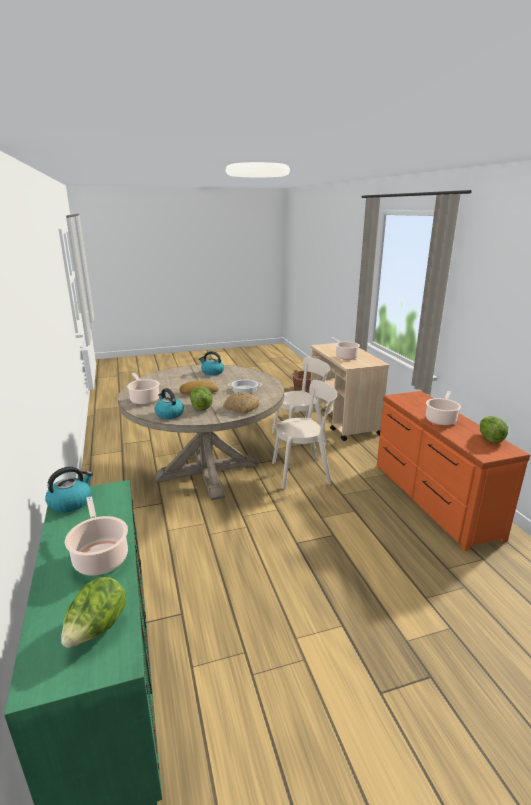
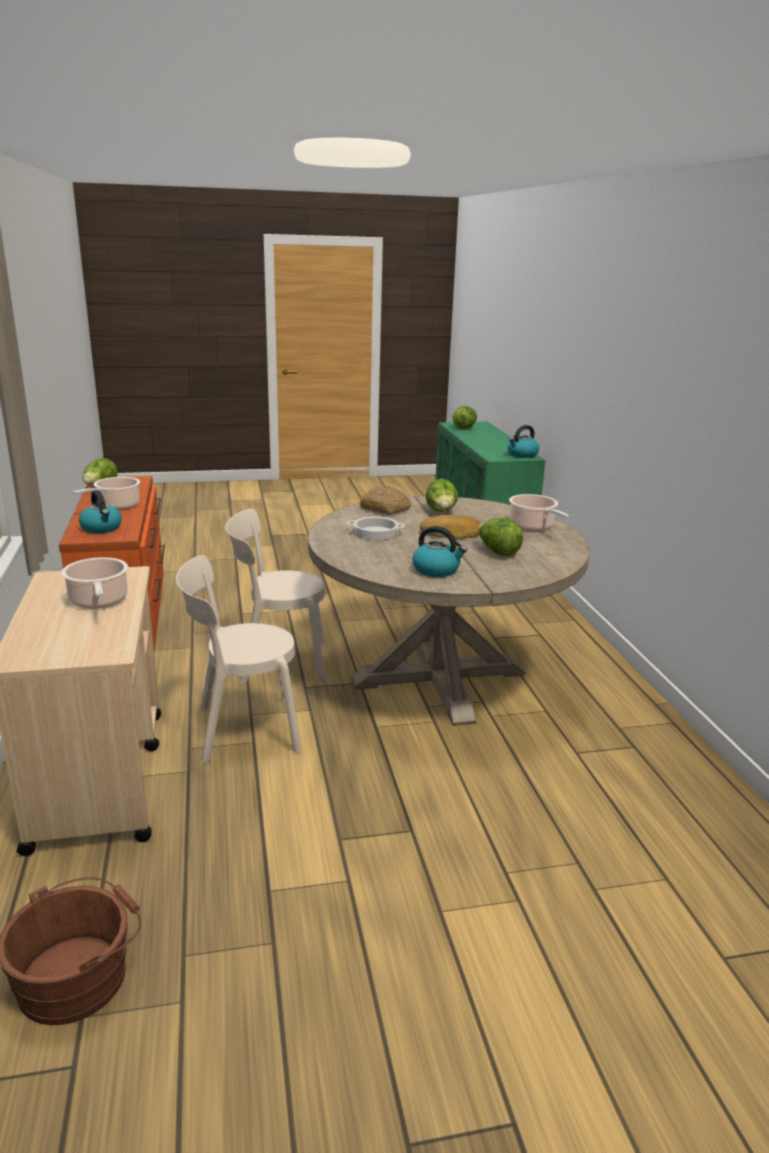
camera: 175 degrees left, 0 degrees up
(100, 557) = (479, 439): cooking pot -> none
(169, 414) = (483, 507): kettle -> kettle (102, 528)
(177, 382) = (497, 552): none -> lettuce

